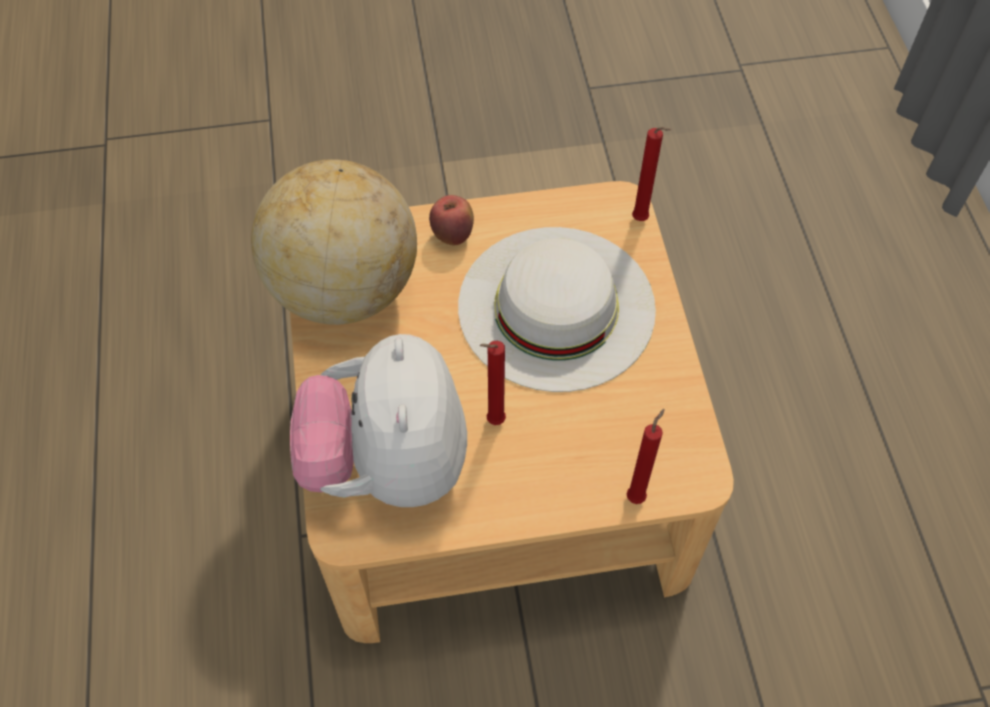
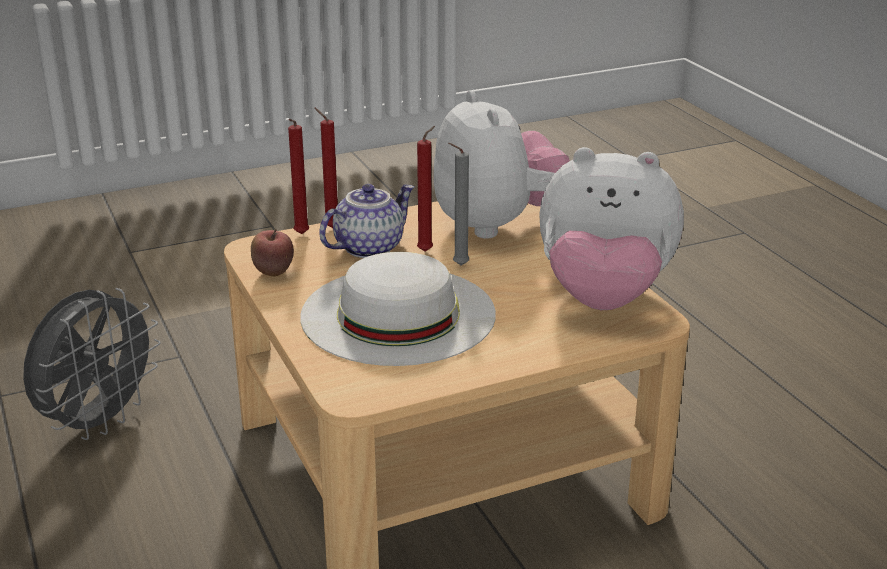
camera: 165 degrees right, 30 degrees down
(344, 289) = (604, 297): globe -> plush toy
(453, 235) = (525, 345): apple -> apple (273, 273)
(468, 381) = (458, 266): none -> grey candle
(559, 445) = (368, 247): none -> teapot
(642, 220) = (326, 385): red candle -> red candle (330, 227)
(852, 612) = (99, 422): none -> grey fan

